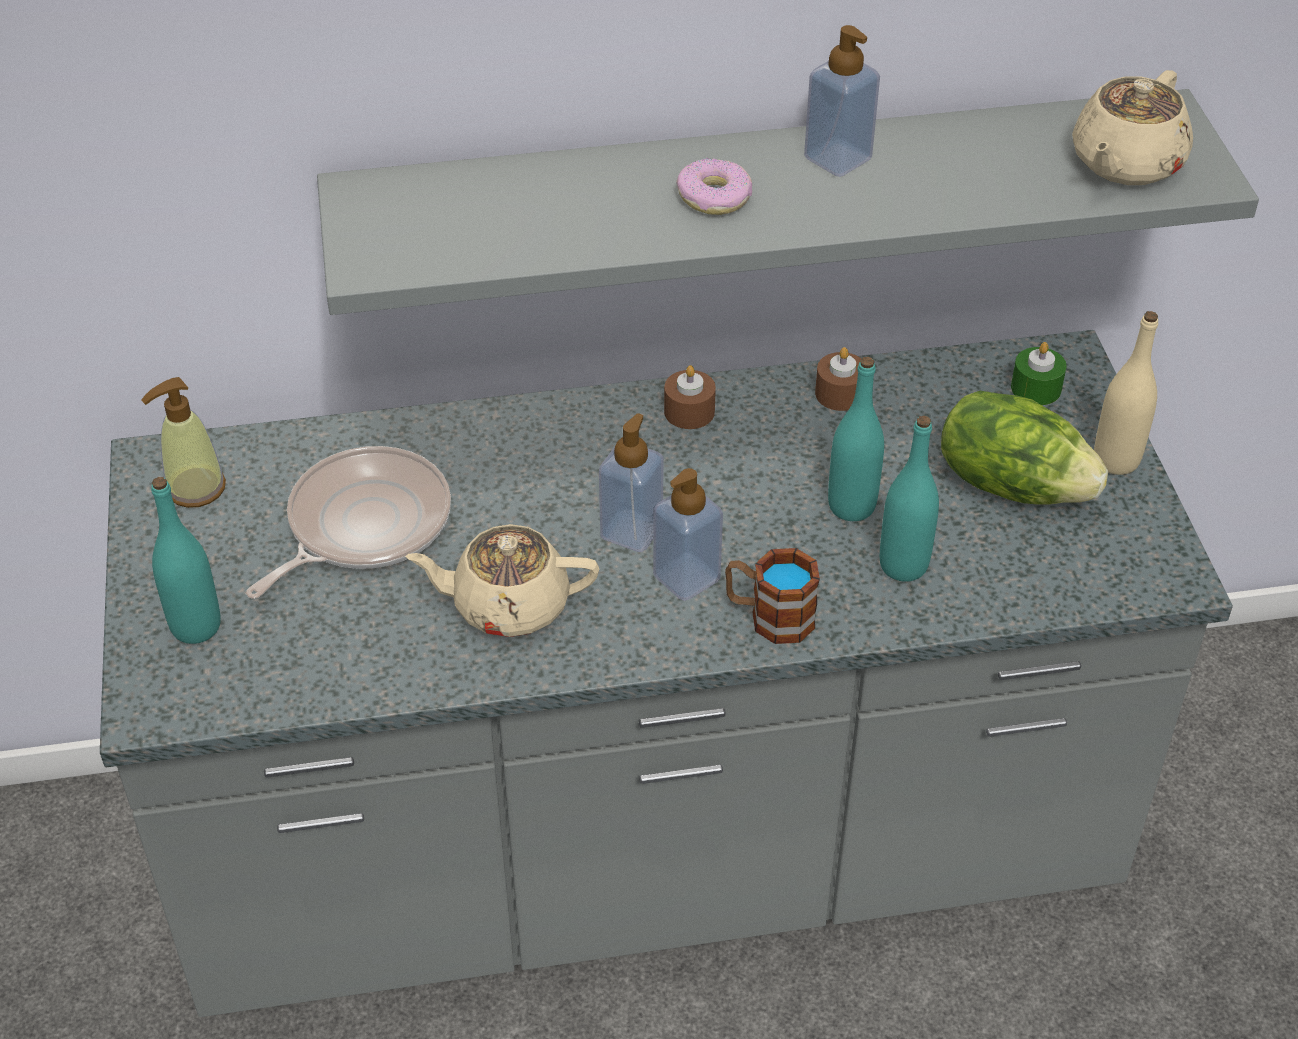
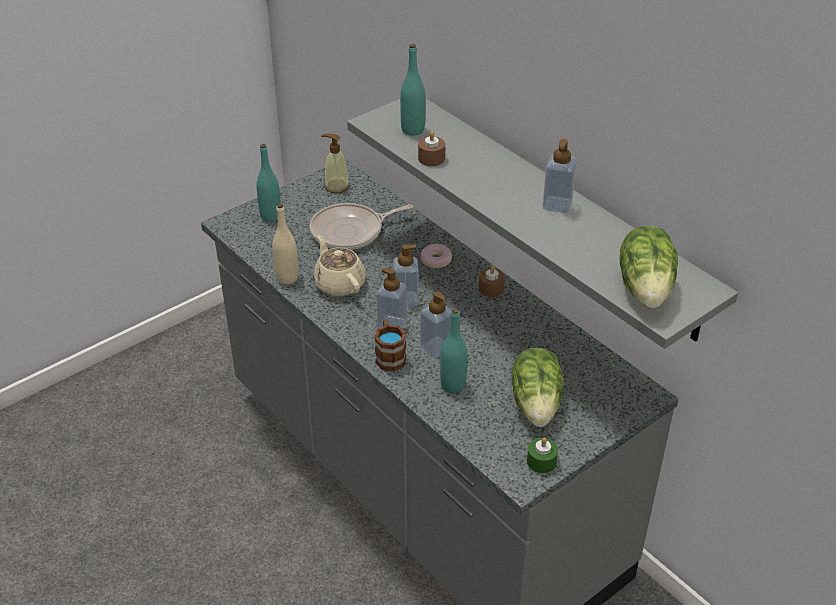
camera: 60 degrees right, 5 degrees down
(362, 525) = (350, 231): frying pan -> frying pan turned 150 degrees clockwise
(714, 196) = (495, 182): donut -> donut (436, 260)
(792, 545) = (436, 347): none -> soap dispenser
(840, 393) = (545, 328): brown candle -> brown candle (431, 158)
(851, 506) = (476, 357): turquoise bottle -> turquoise bottle (413, 130)
(1036, 388) = (612, 390): green candle -> green candle (541, 462)
(1116, 460) = (586, 434): beige bottle -> beige bottle (287, 278)
(1125, 163) = (646, 288): beige teapot -> lettuce

